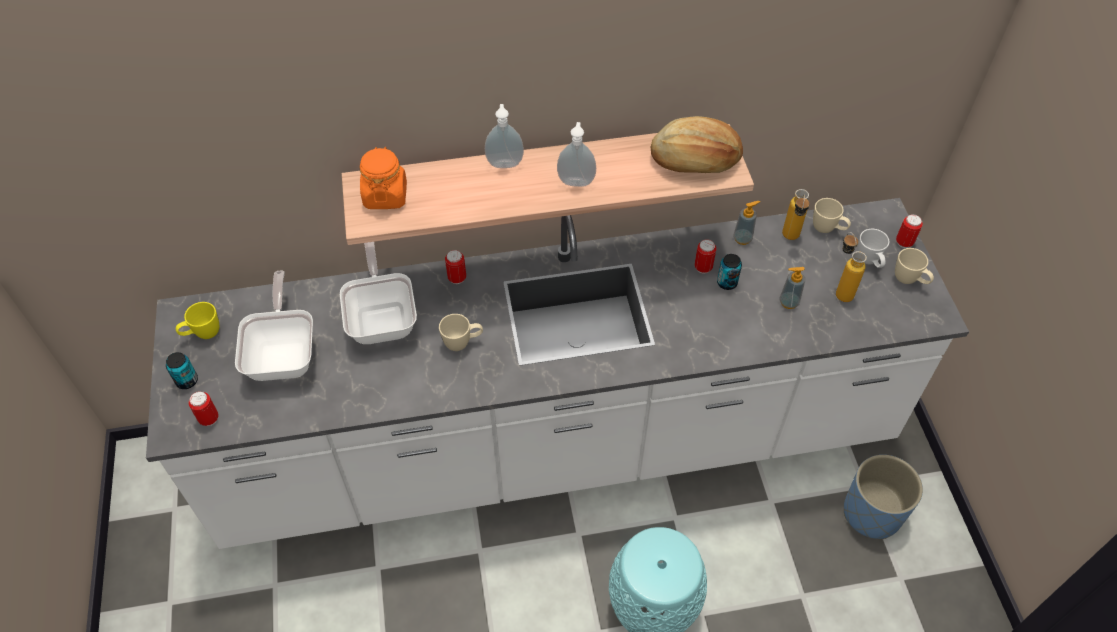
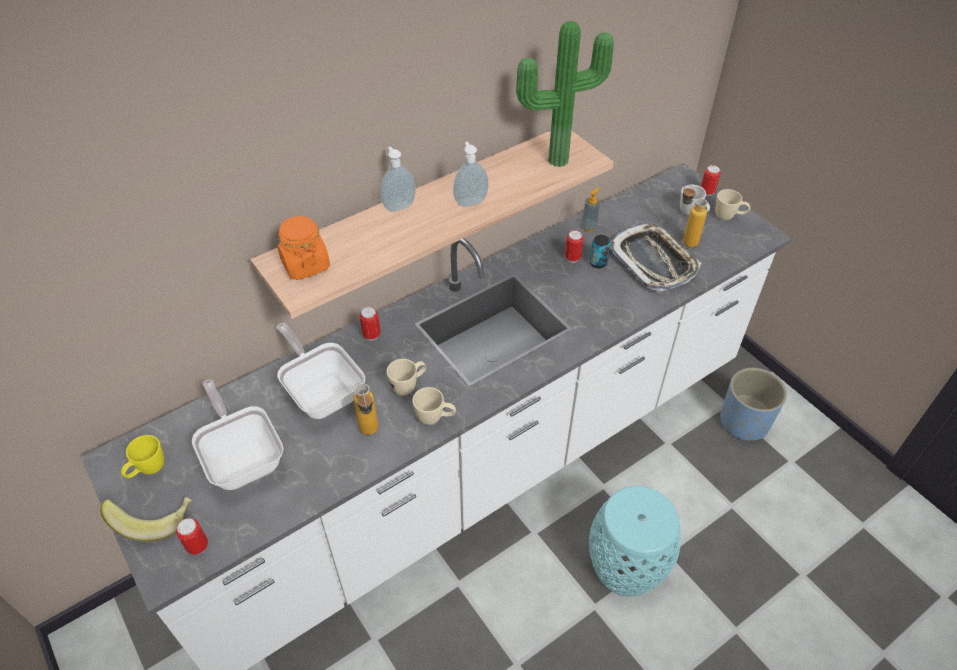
camera: 25 degrees left, 5 degrees down
(187, 381) = (154, 520): can -> banana
(695, 161) = (556, 158): bread -> potted plant
(788, 302) = (653, 261): soap dispenser -> tray
(790, 239) = (625, 216): bottle -> bottle (370, 434)
(828, 229) = (647, 200): beige mug -> beige mug (435, 418)

